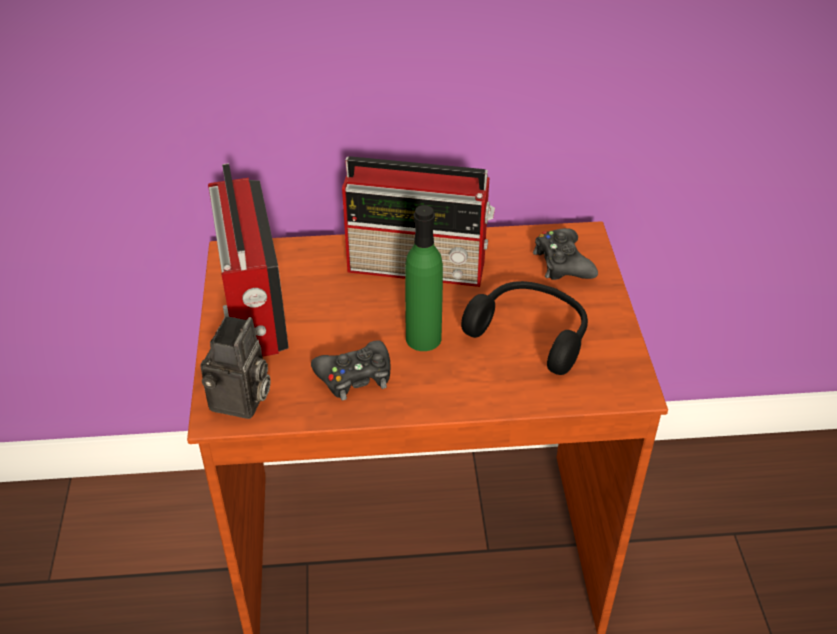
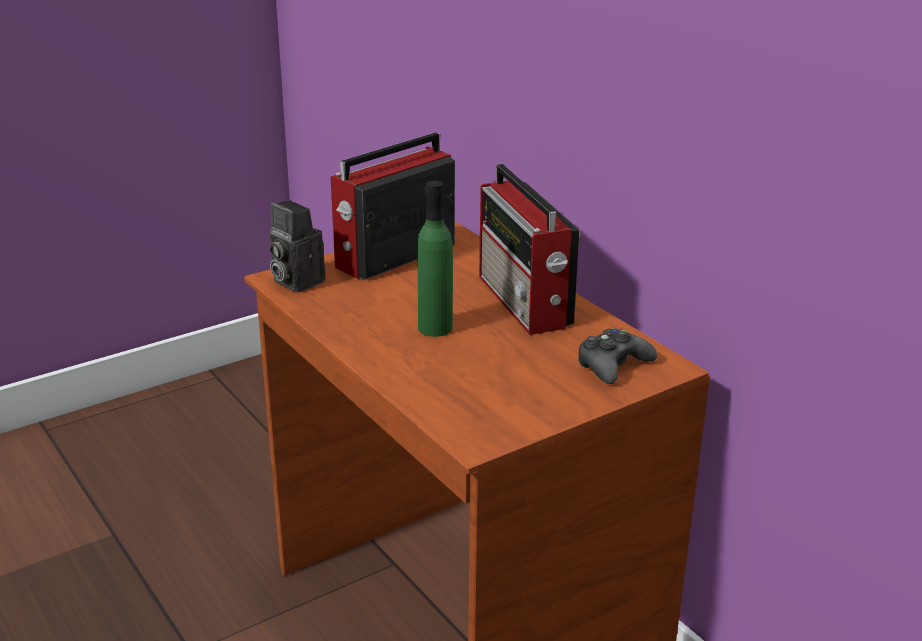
camera: 60 degrees right, 15 degrees down
(241, 402) = (295, 281): camera -> camera turned 60 degrees clockwise
(355, 376) = (362, 313): black game controller -> none
(531, 333) = (495, 373): black headphones -> none

